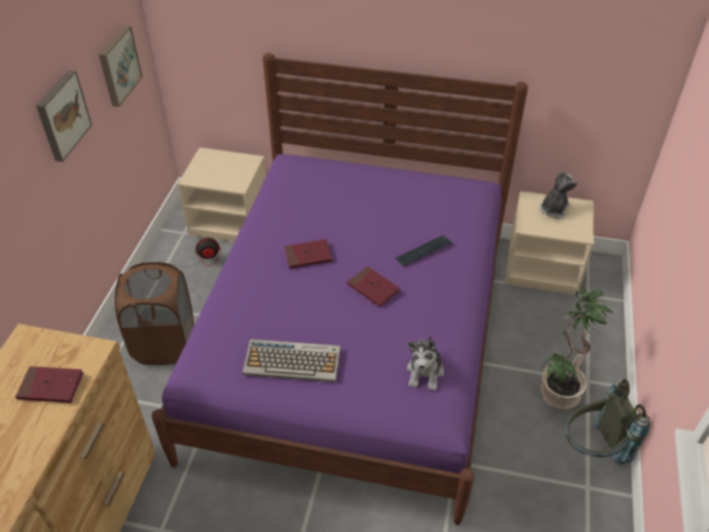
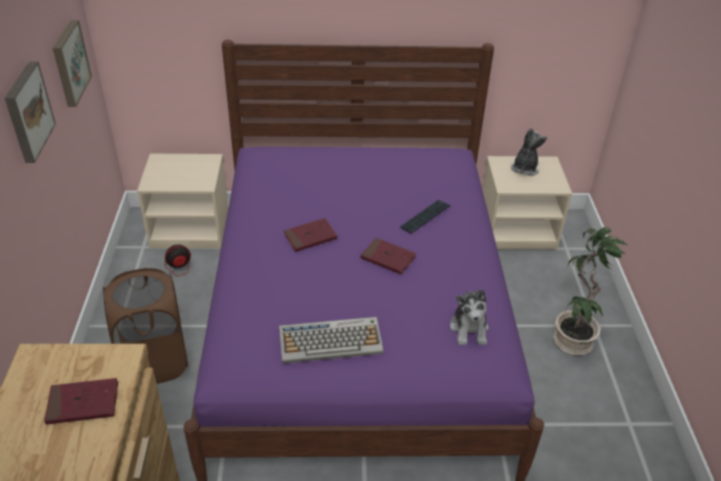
camera: 15 degrees left, 5 degrees down
(593, 449) = (622, 387): grey backpack -> none

